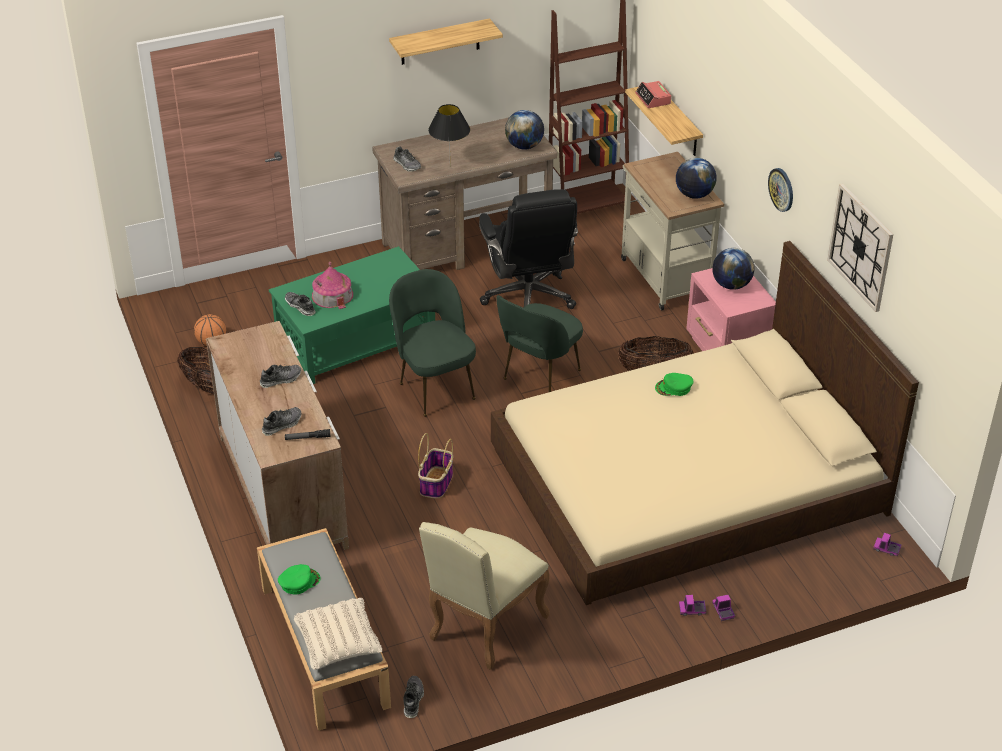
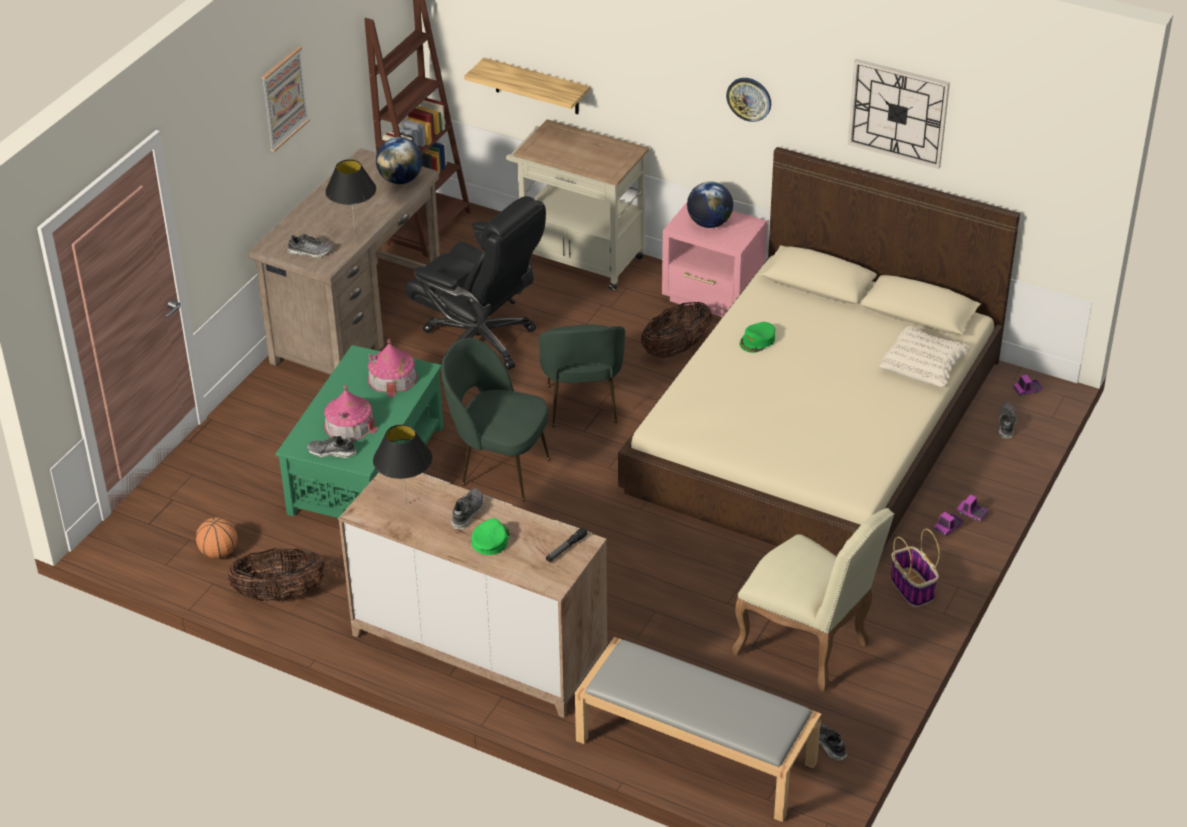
camera: 40 degrees left, 0 degrees up
(253, 353) = (406, 504): none -> black table lamp
(282, 425) = (526, 551): shoe -> shoe (1006, 424)
(299, 581) = (660, 693): green cap -> green cap (490, 540)
(338, 640) = (760, 719): beige pillow -> beige pillow (923, 365)
(395, 280) = (392, 378): none -> toy house
(436, 483) = (611, 553): basket -> basket (913, 588)
(440, 42) = (284, 98): shelf -> picture
(483, 627) = (806, 647): beige chair -> beige chair turned 45 degrees counterclockwise
(653, 99) = (502, 73): alarm clock -> none
(694, 195) = (613, 152): globe -> none

